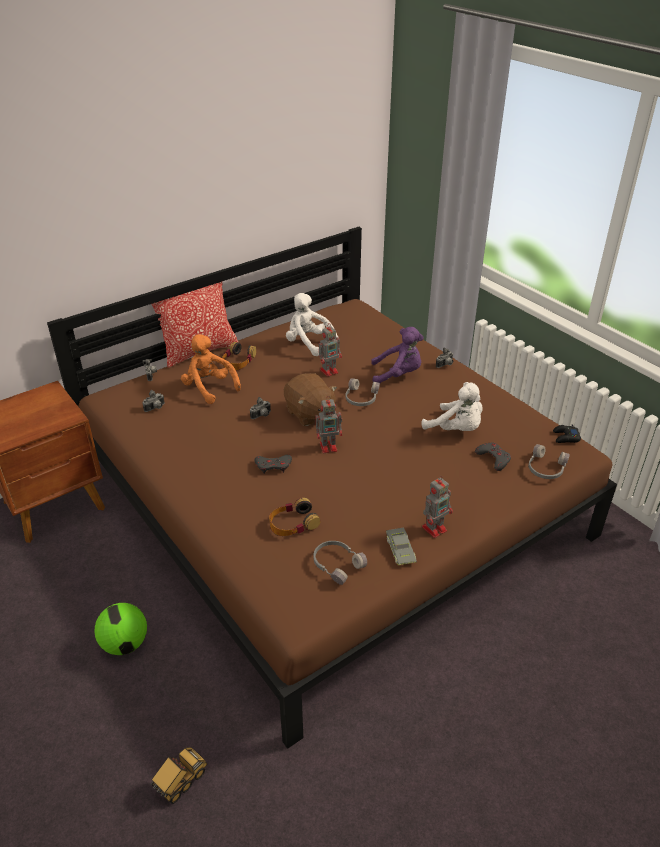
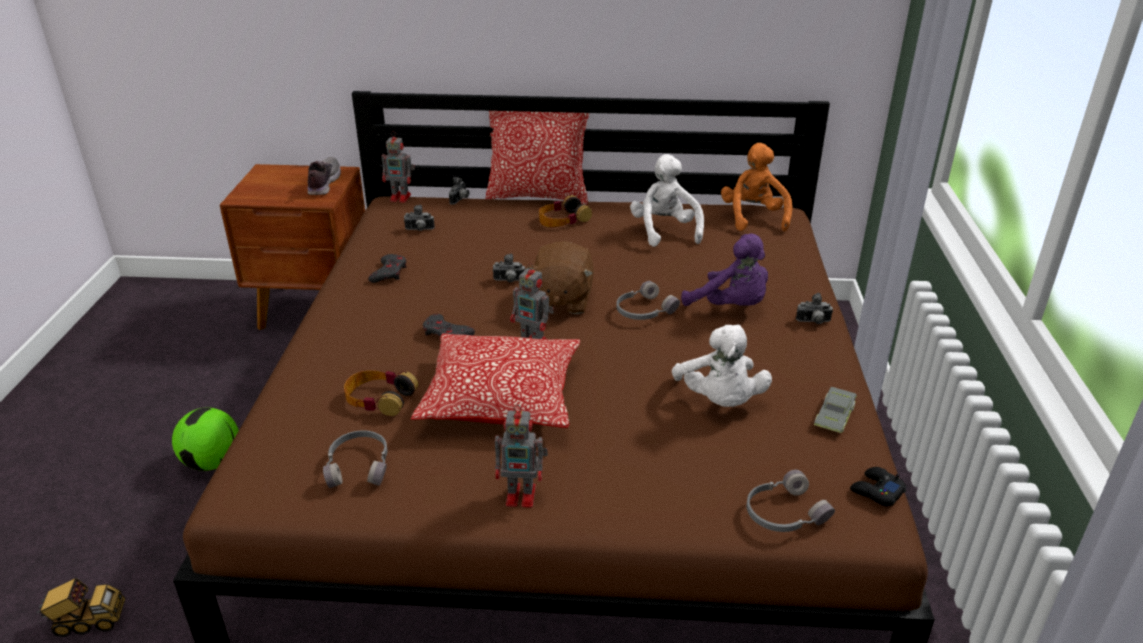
camera: 40 degrees right, 5 degrees down
(51, 404) = (323, 184): none -> shoe
(209, 388) = (496, 233): orange plush toy -> orange plush toy (753, 217)
(329, 371) = (647, 267): toy robot -> toy robot (401, 198)
(355, 486) = (501, 398): none -> pillow
(400, 550) = (448, 494): grey toy car -> grey toy car (834, 415)
(493, 458) = (722, 460): grey game controller -> grey game controller (389, 272)

